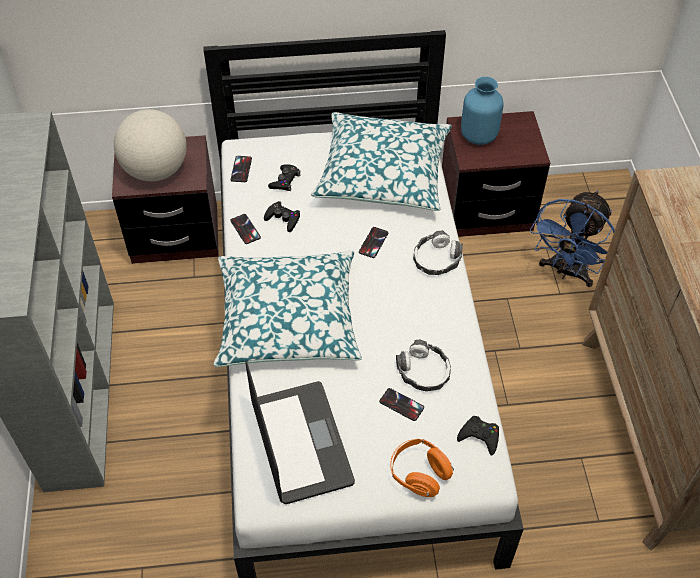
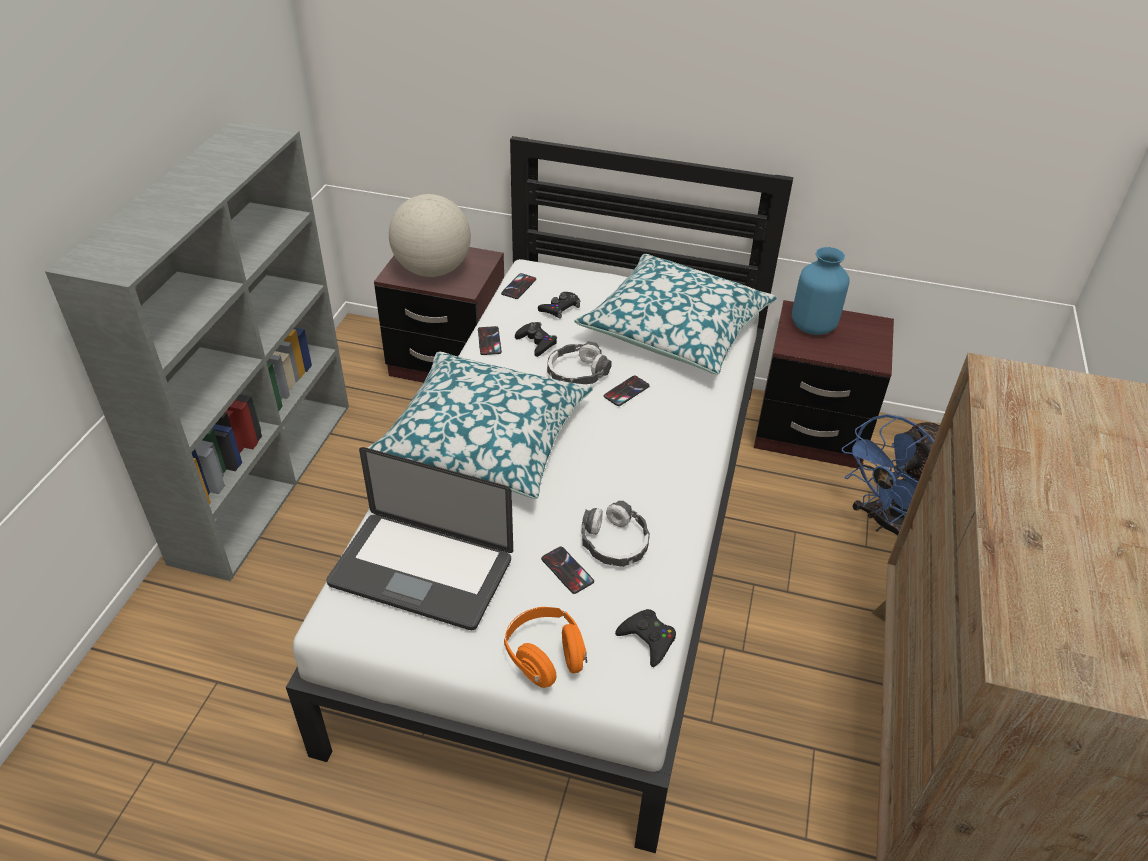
camera: 20 degrees right, 10 degrees down
(301, 443) = (421, 572): laptop -> laptop turned 105 degrees clockwise
(436, 259) = (694, 429): headphones -> headphones (577, 372)

